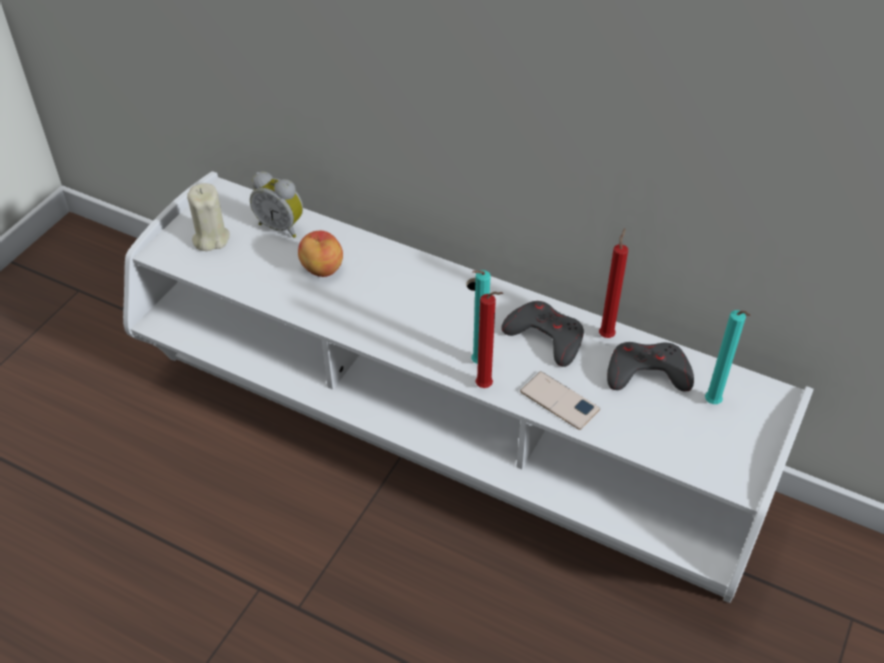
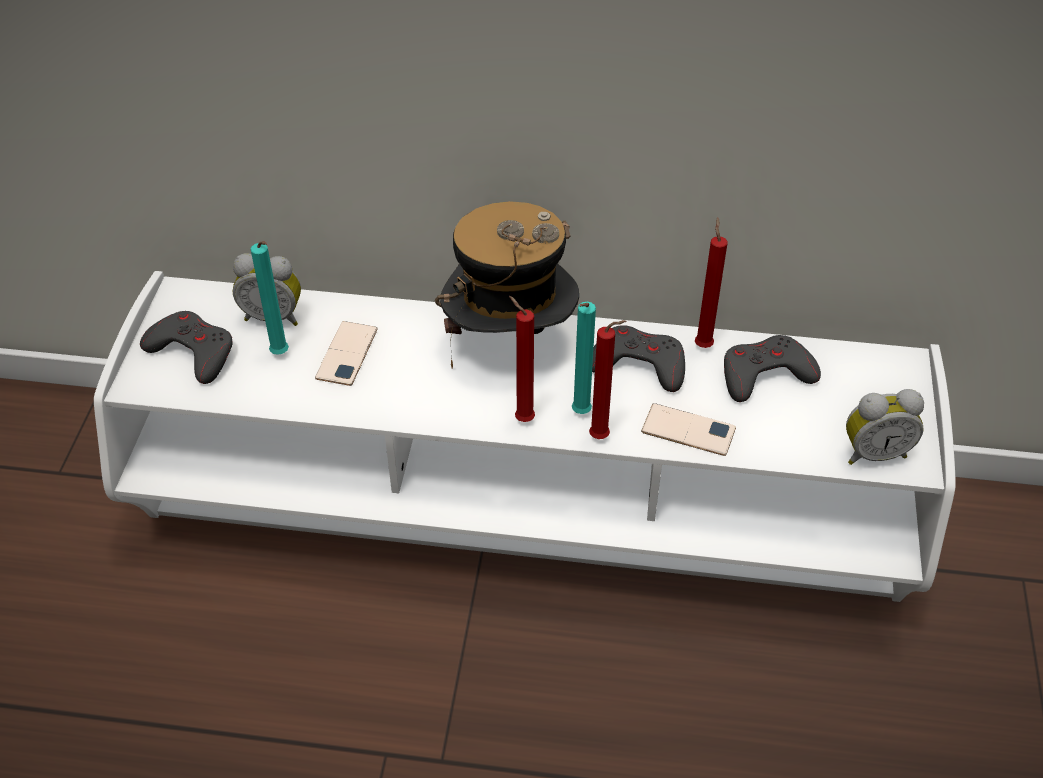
camera: 20 degrees left, 0 degrees up
(210, 238) = (192, 352): beige candle -> grey game controller
(321, 269) = (347, 354): apple -> phone
(430, 354) = (522, 418): none -> red candle
(449, 294) = (509, 344): none -> hat
(709, 463) = (873, 452): none -> alarm clock
(713, 404) = (848, 389): turquoise candle -> turquoise candle (281, 355)

